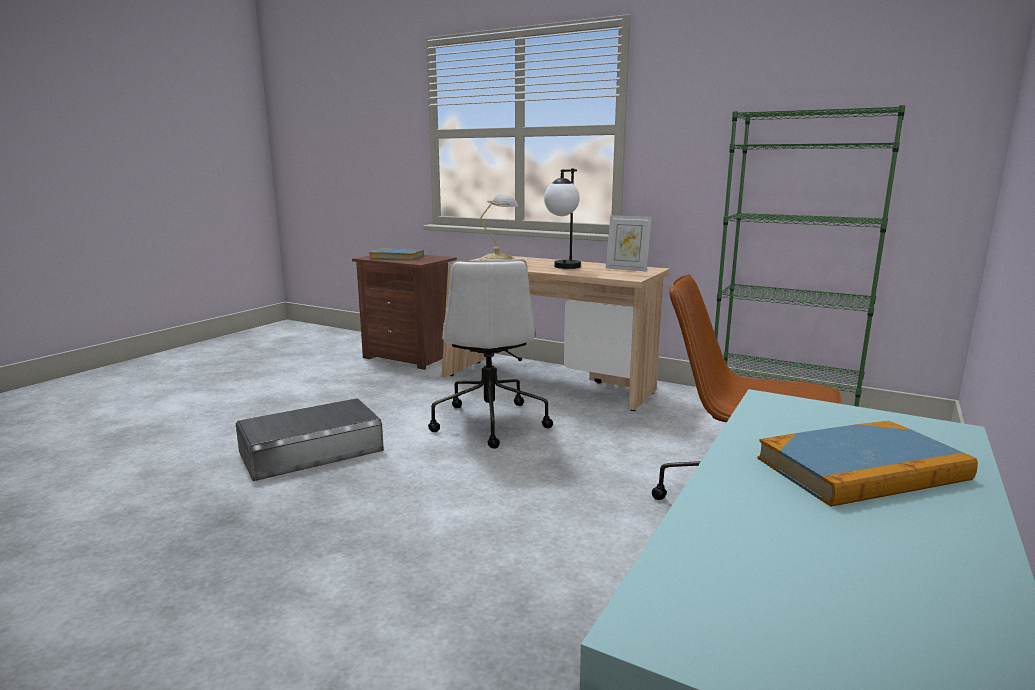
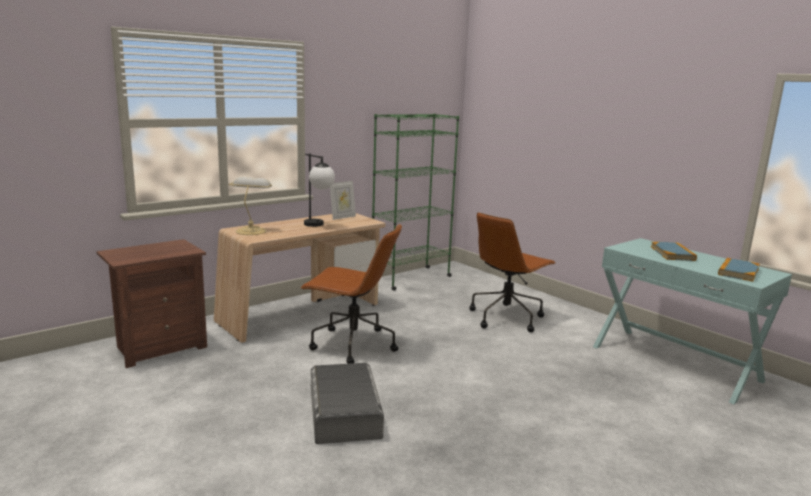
camera: 70 degrees left, 0 degrees up
(396, 257) = (142, 253): book -> book (738, 272)
(489, 422) = (352, 345): white office chair -> brown office chair

